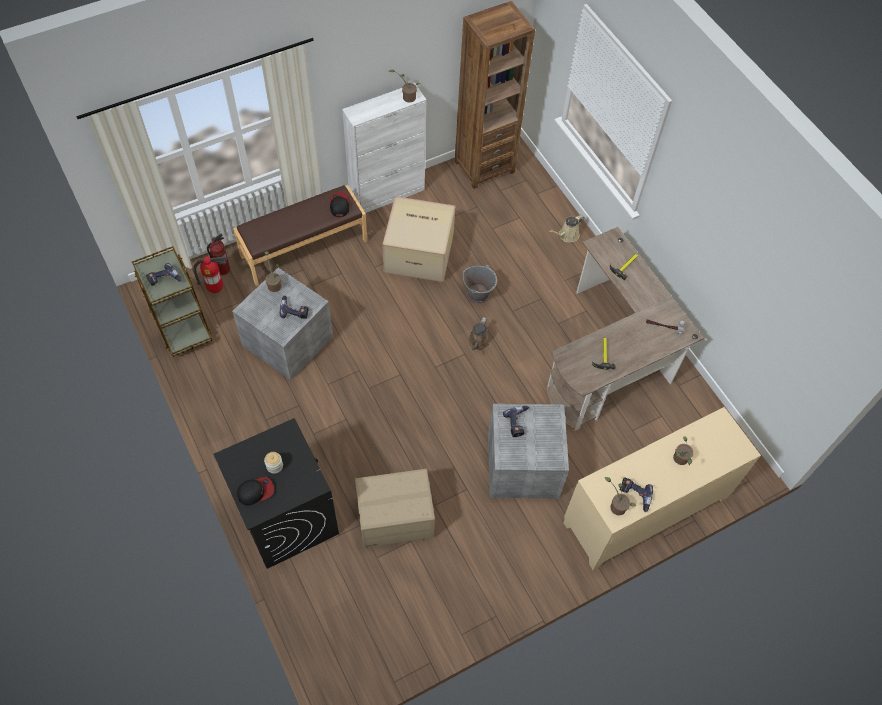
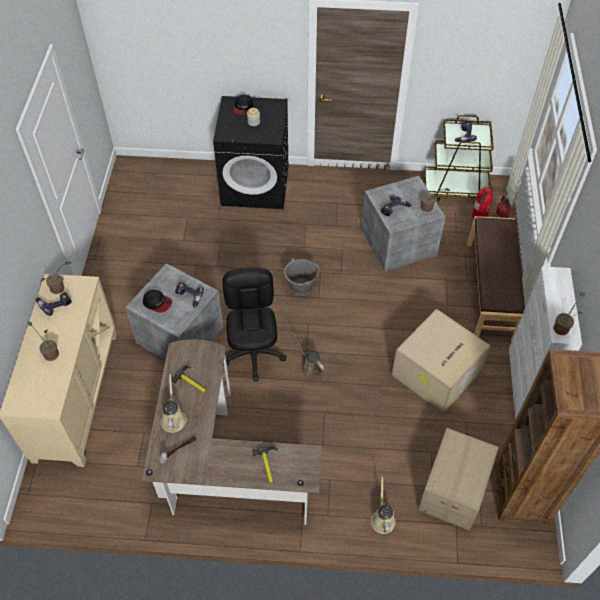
camera: 125 degrees right, 5 degrees down
(339, 205) = (499, 295): cap -> cap (157, 303)
(395, 519) = (205, 239): cardboard box -> cardboard box (452, 489)
(478, 294) = (360, 395): grey bucket -> grey bucket (301, 287)
(496, 392) = (254, 353): none -> black office chair
(642, 348) = (173, 418): none -> beige watering can

